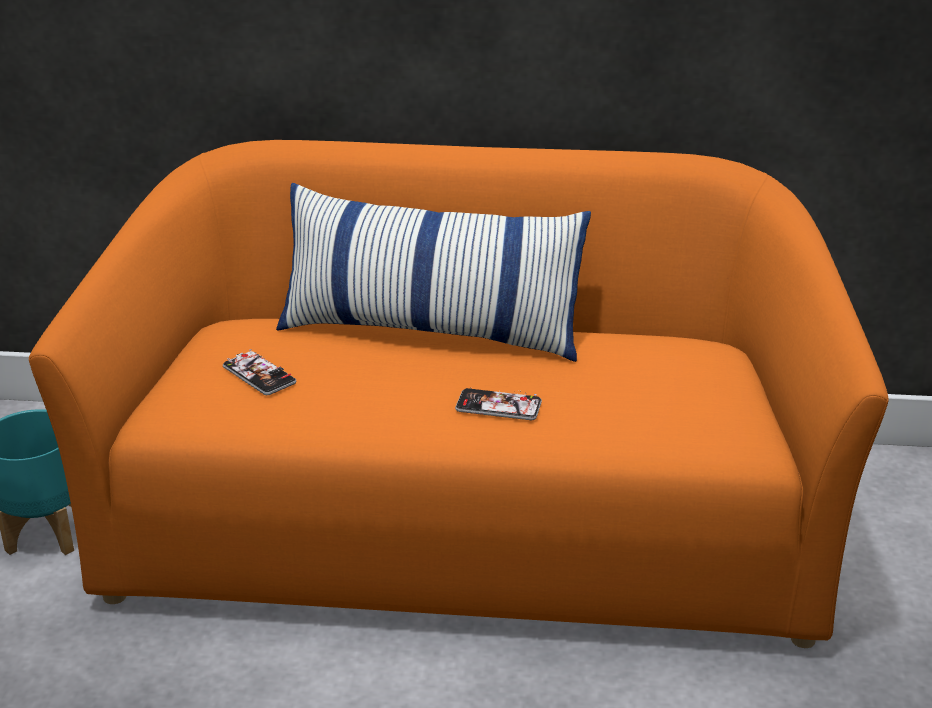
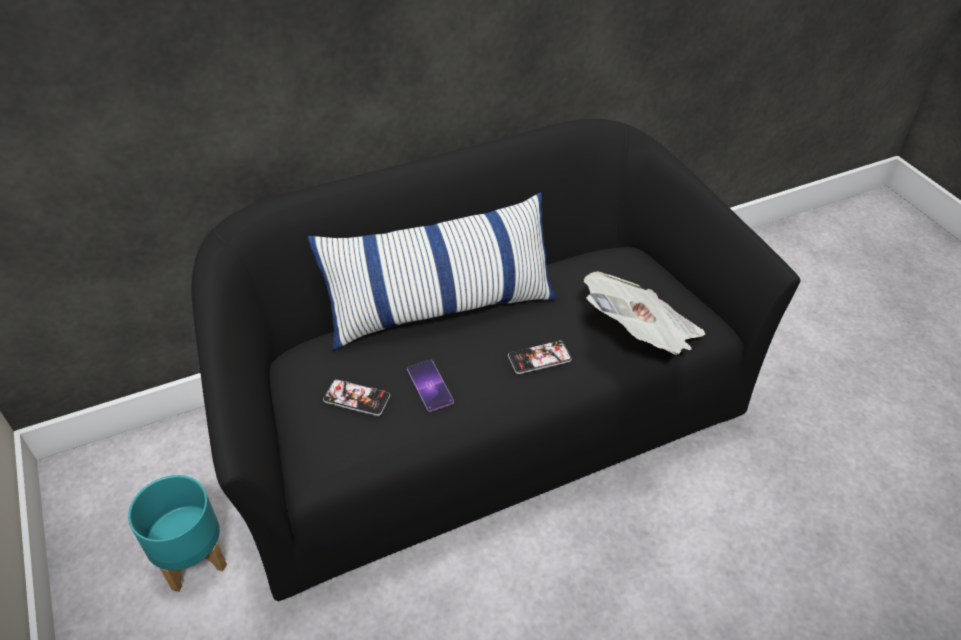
camera: 30 degrees left, 15 degrees up
(347, 389) = (430, 385): none -> phone
(465, 526) = (481, 419): orange sofa -> black sofa
(649, 426) = (641, 336): none -> newspaper

